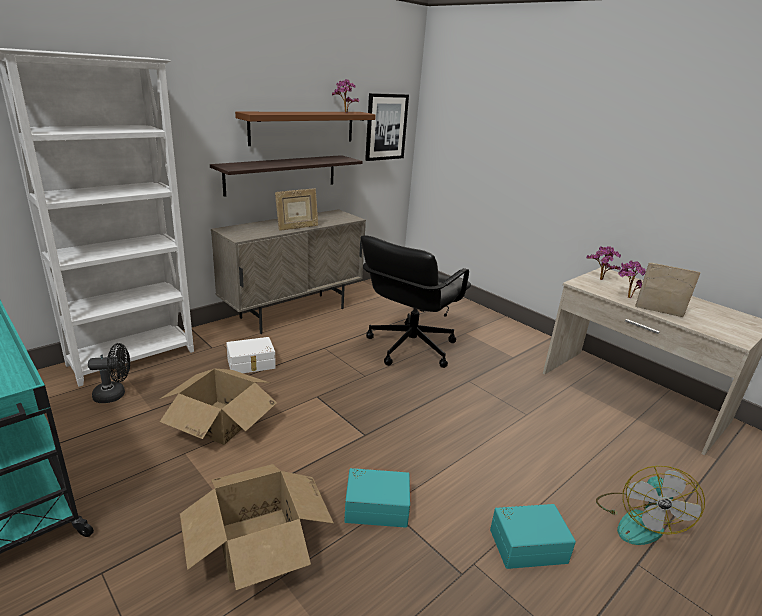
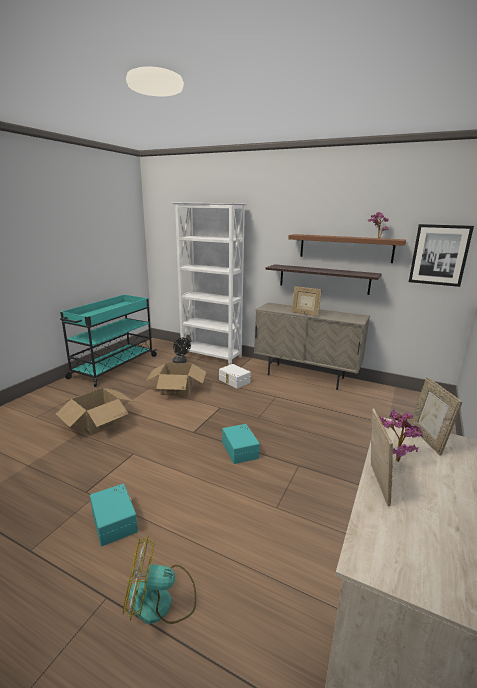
camera: 70 degrees right, 5 degrees down
(376, 506) = (132, 449): turquoise storage box -> turquoise storage box (241, 449)
(409, 347) = (317, 427): black office chair -> none
(599, 280) = (427, 439): potted plant -> picture frame

